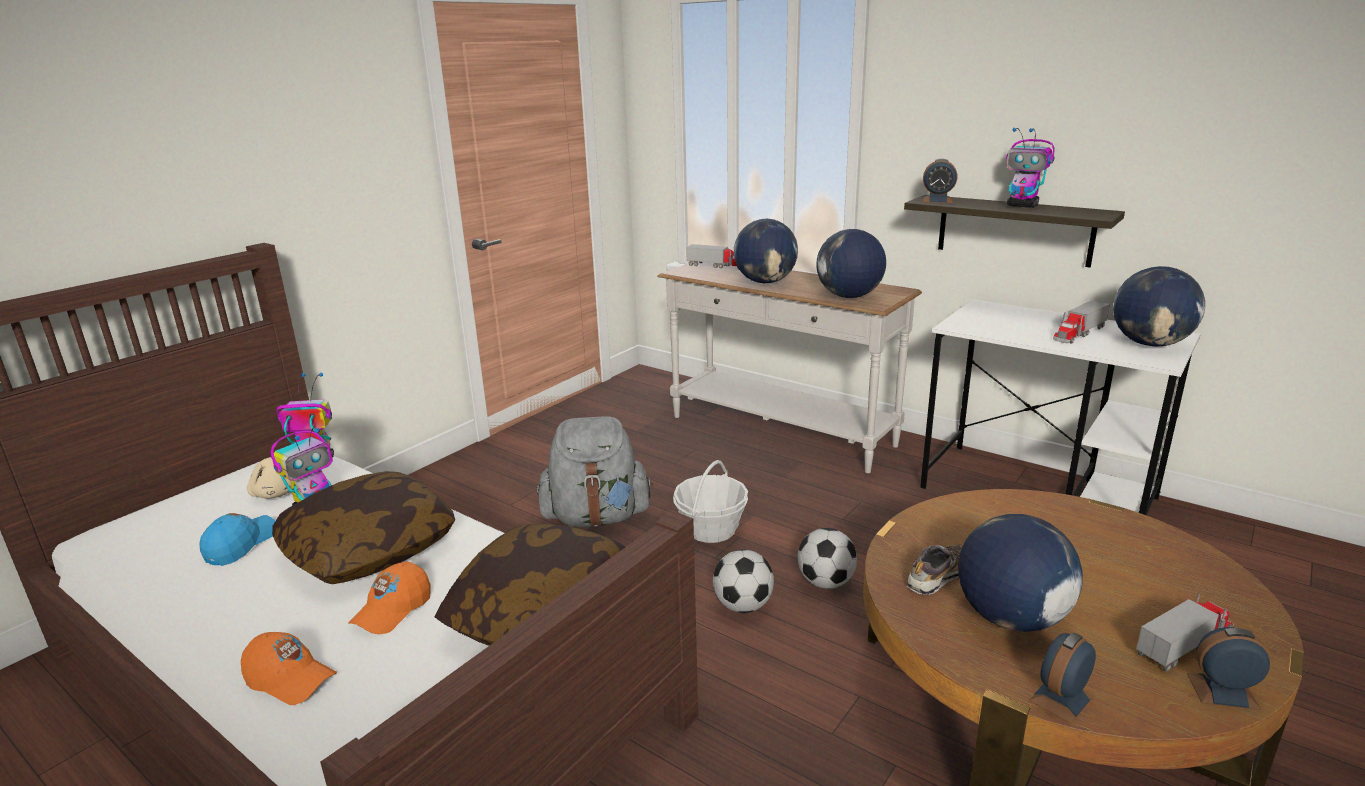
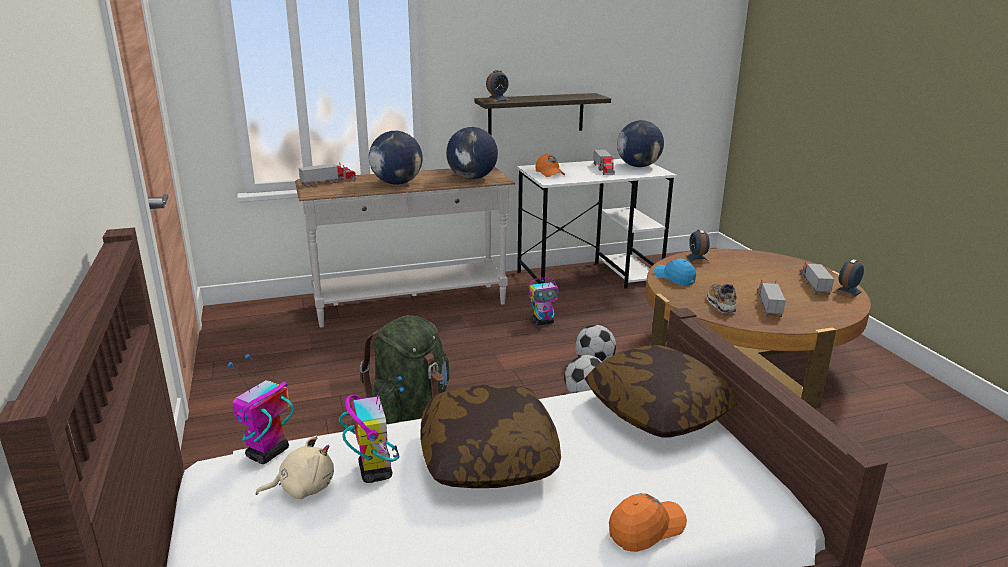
camera: 55 degrees left, 0 degrees up
(241, 545) = (389, 525): blue cap -> blue cap (674, 278)
(392, 610) = (594, 465): orange cap -> orange cap (549, 173)
(597, 517) = (410, 408): grey backpack -> green backpack
(711, 529) = (490, 374): basket -> none
(1010, 618) = (768, 304): globe -> toy truck
(1023, 206) = (548, 96): toy robot -> toy robot (543, 322)
(1061, 698) = (831, 319): alarm clock -> alarm clock (697, 259)

